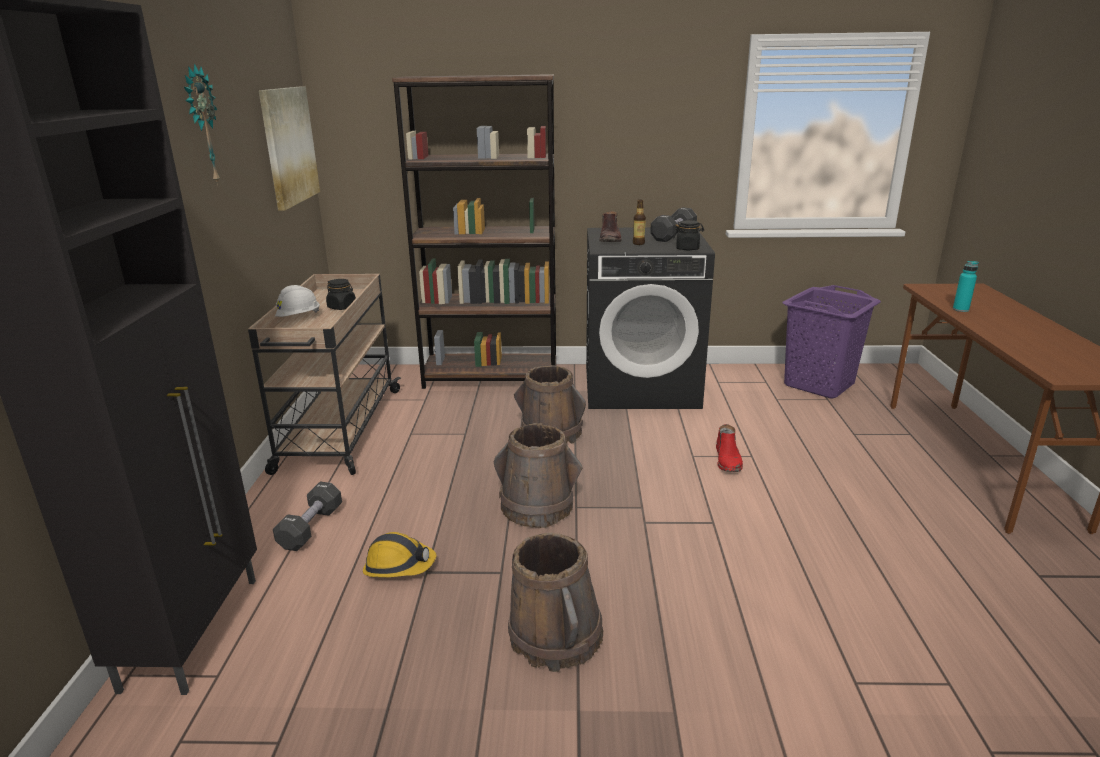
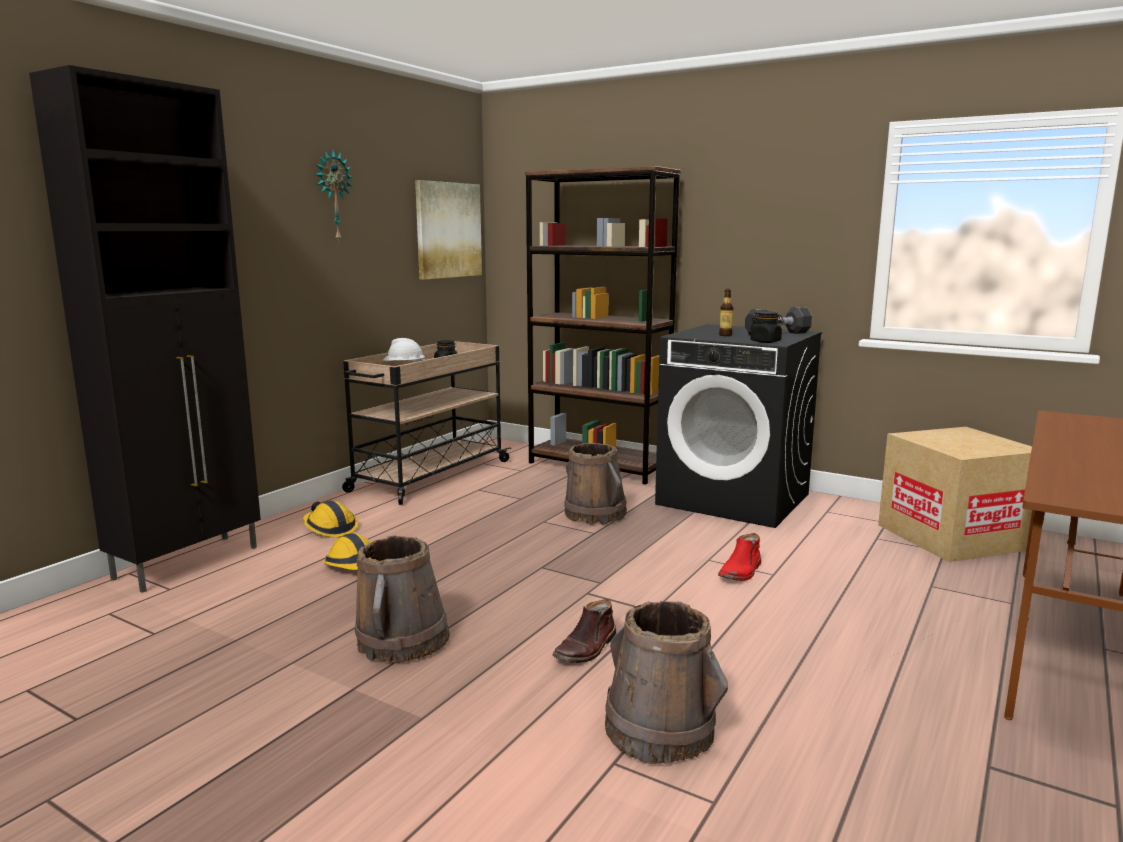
camera: 30 degrees right, 10 degrees down
(311, 528) = (329, 528): black dumbbell -> hard hat
(537, 507) = (509, 558): brown bucket -> brown bucket (660, 730)
(610, 239) = (706, 331): brown boot -> brown boot (586, 648)
(818, 384) = (952, 537): purple laundry basket -> cardboard box
(960, 309) = (1061, 435): turquoise bottle -> none

